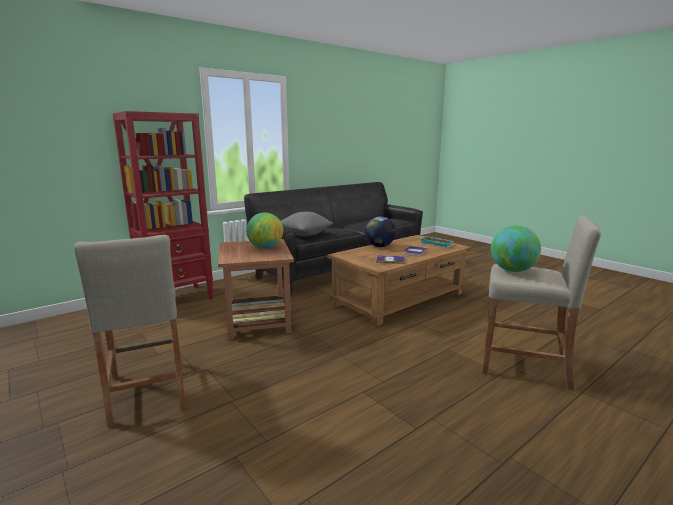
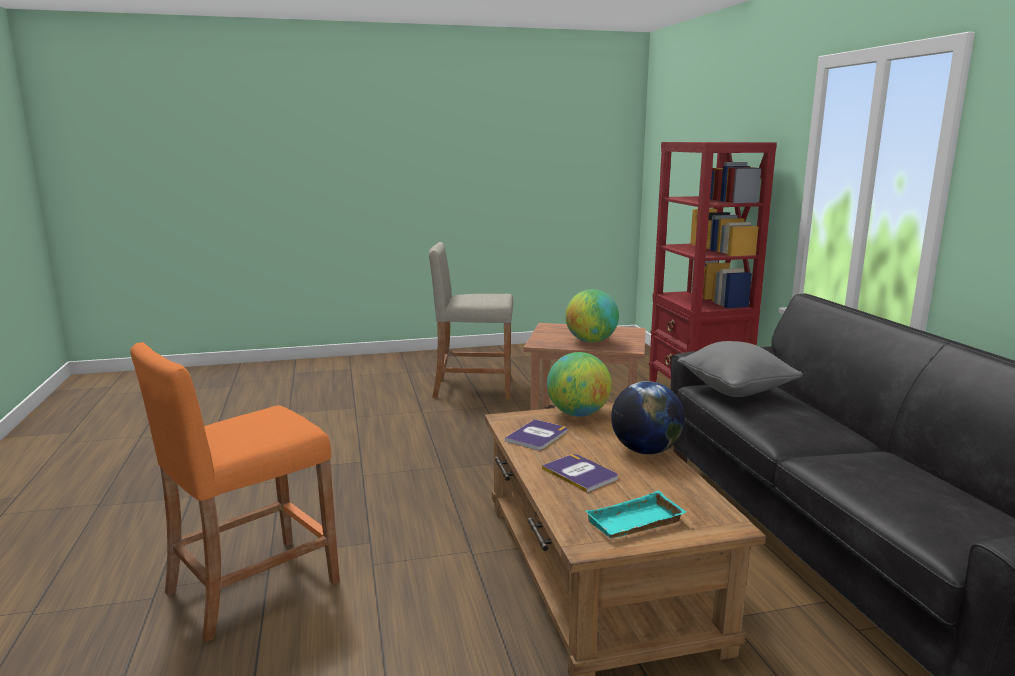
camera: 115 degrees right, 0 degrees up
(512, 270) = (271, 418): globe -> globe (578, 414)
(525, 366) = (252, 586): beige stool -> orange stool

